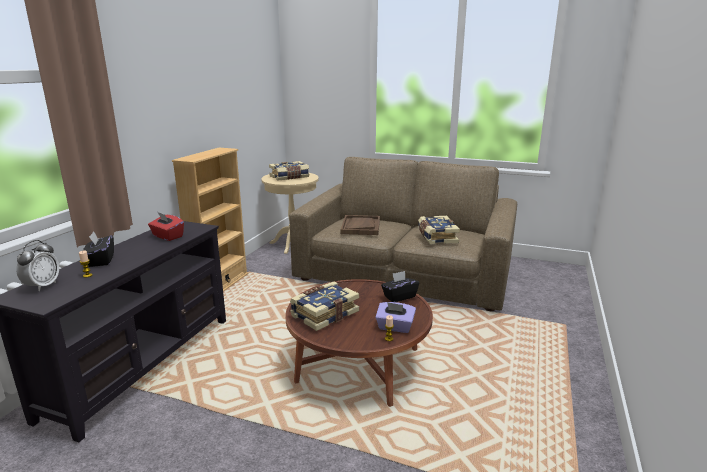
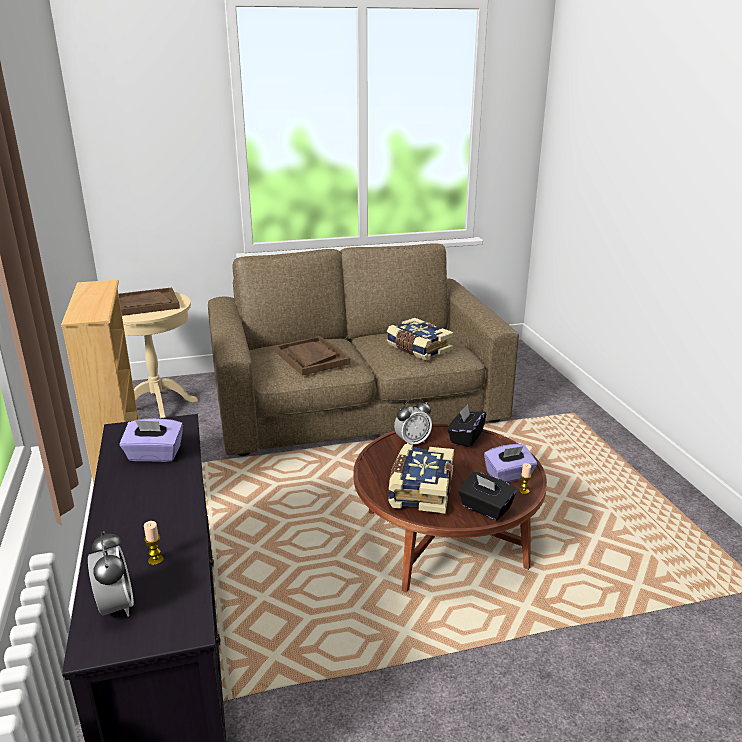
camera: 35 degrees left, 5 degrees up
(101, 260) = (126, 530): black tissue box -> black tissue box (485, 508)
(167, 236) = (154, 455): red tissue box -> purple tissue box
(289, 177) = (143, 304): book -> brown tray
(362, 289) = (412, 442): none -> alarm clock

